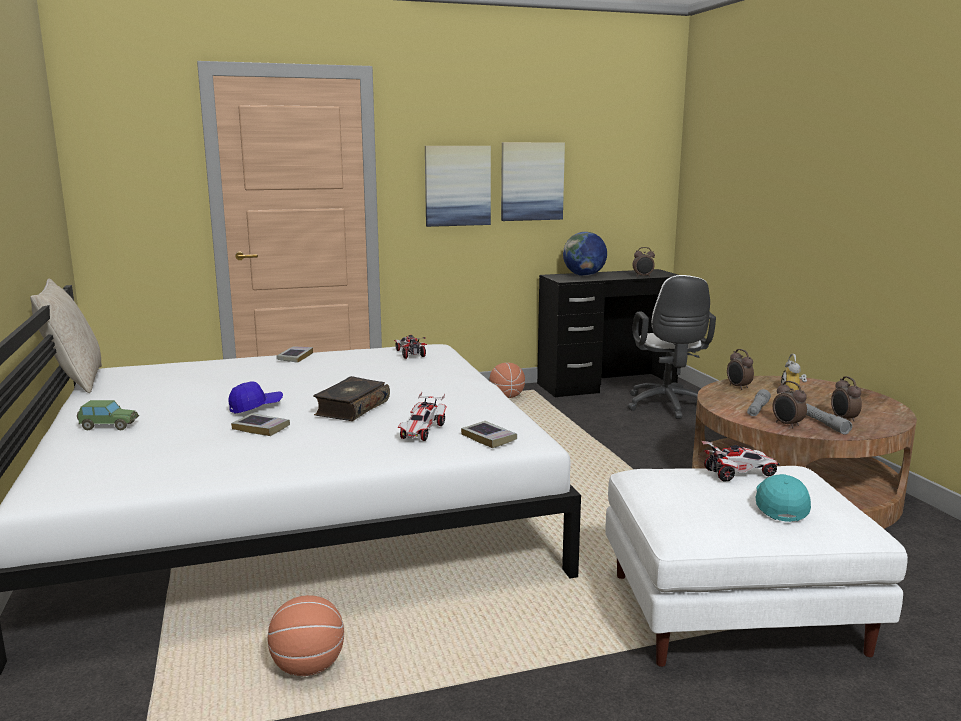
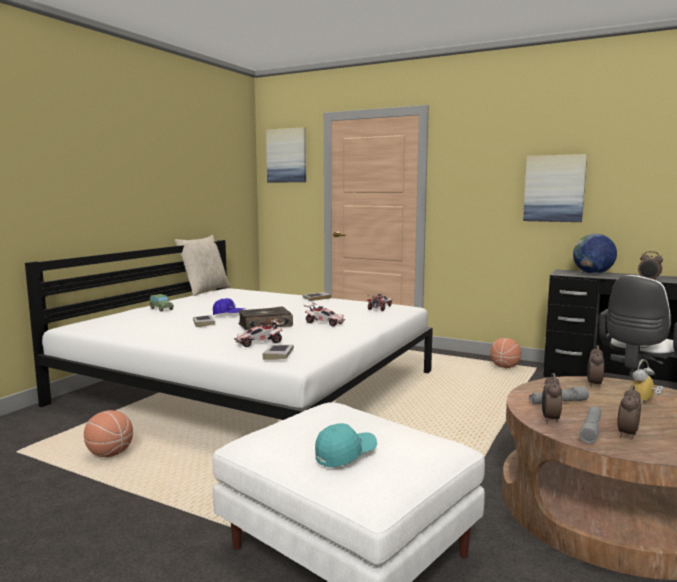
camera: 45 degrees right, 5 degrees down
(457, 186) = (487, 191): picture -> picture (287, 155)
(739, 473) = (384, 427): toy car -> toy car (324, 323)

